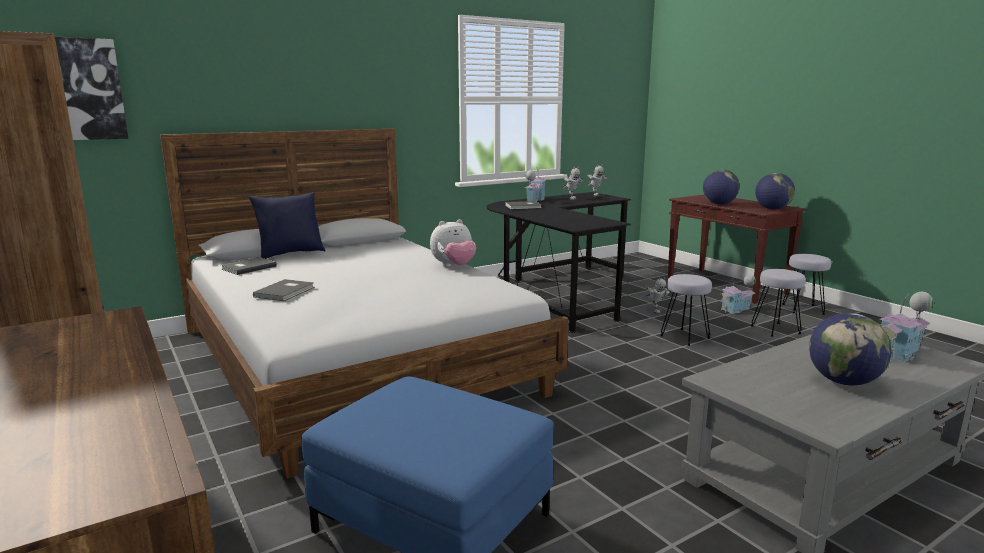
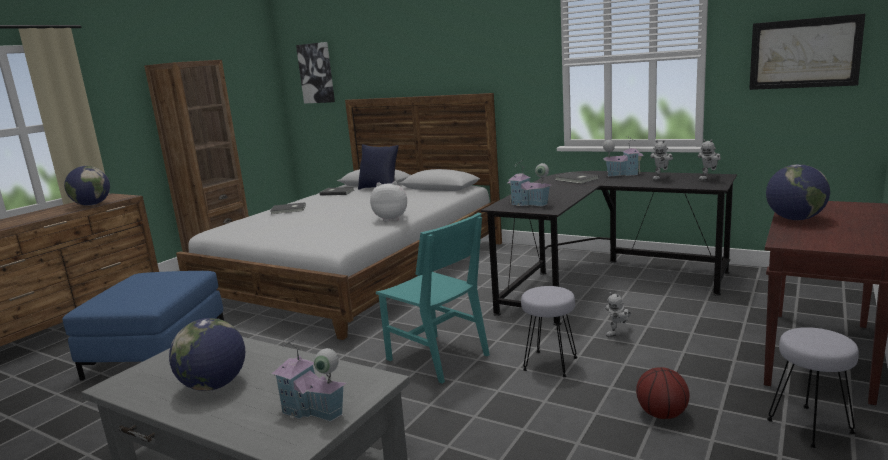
camera: 65 degrees right, 0 degrees up
(454, 266) = (391, 219): plush toy -> plush toy turned 150 degrees clockwise
(611, 105) = (804, 53): none -> picture
(637, 366) = (437, 357): none -> turquoise chair
(736, 309) = (711, 377): toy house -> toy house (529, 204)
(772, 209) = (828, 243): globe -> globe (92, 205)
(776, 330) = (662, 414): grey stool -> basketball

